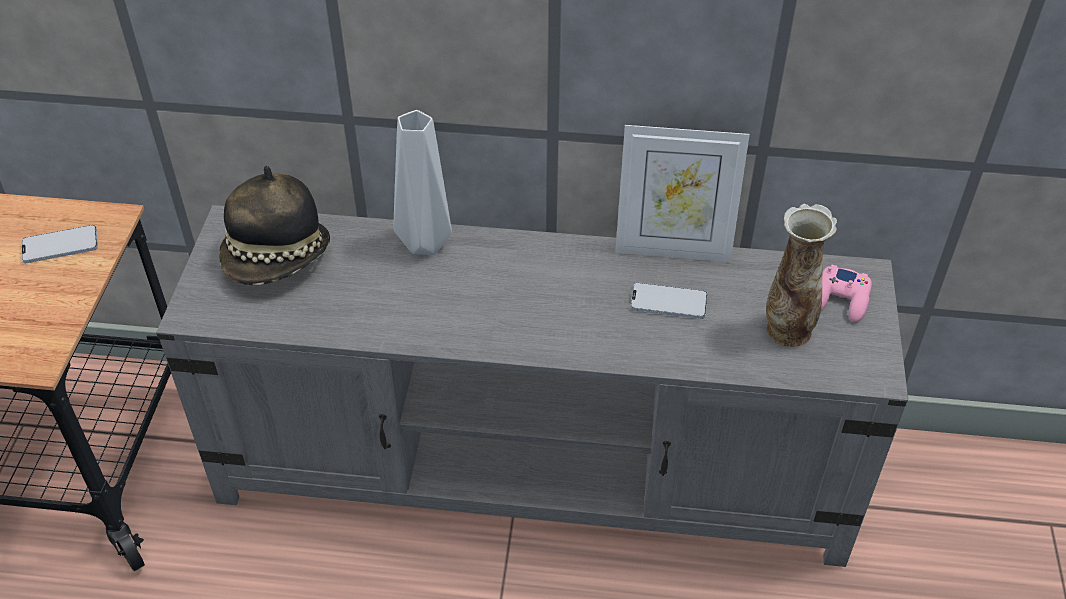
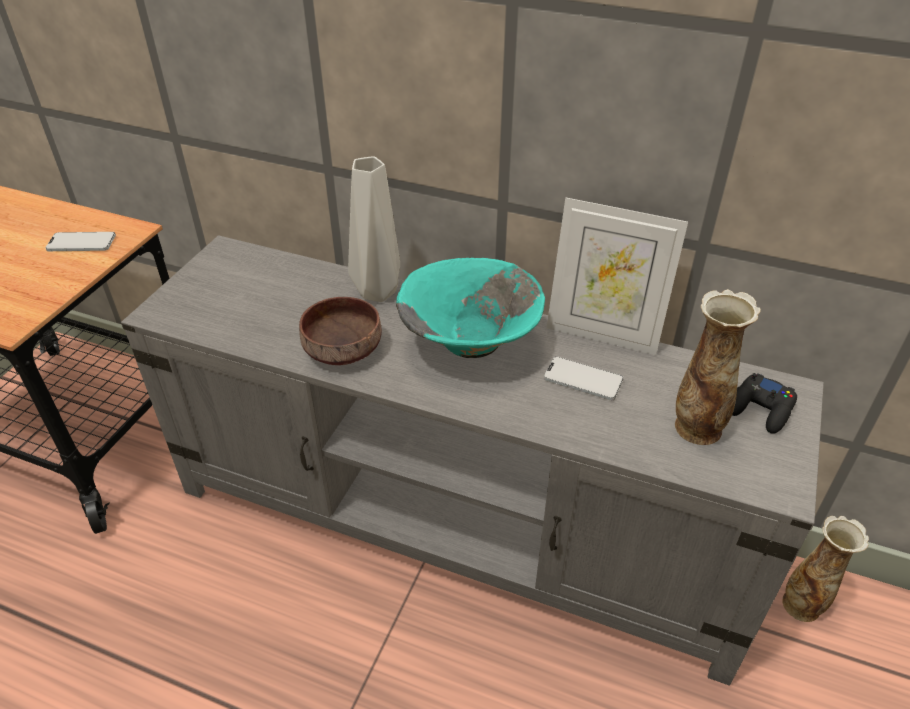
camera: 15 degrees right, 5 degrees down
(277, 259) = (248, 283): hat -> none
(414, 314) = (342, 347): none -> brown bowl
(544, 284) = (469, 343): none -> turquoise bowl
(841, 299) = (761, 409): pink game controller -> black game controller
(897, 474) = (802, 605): none -> vase

